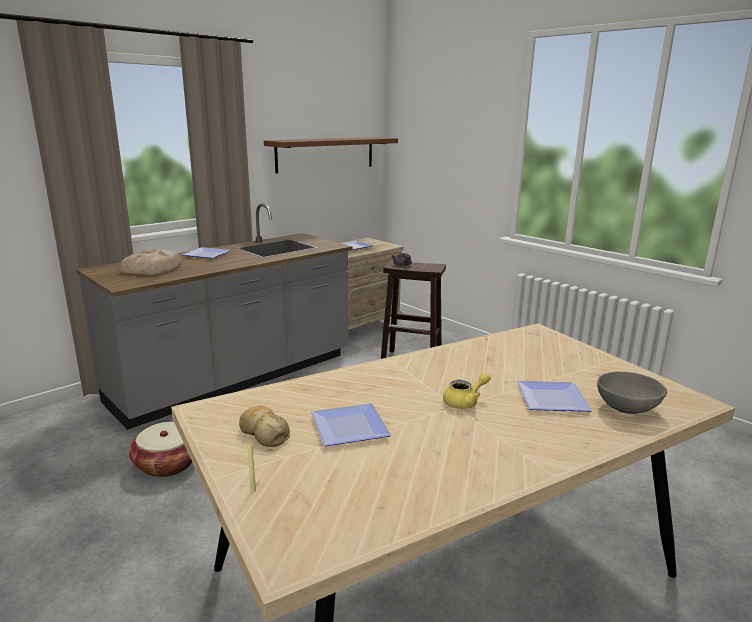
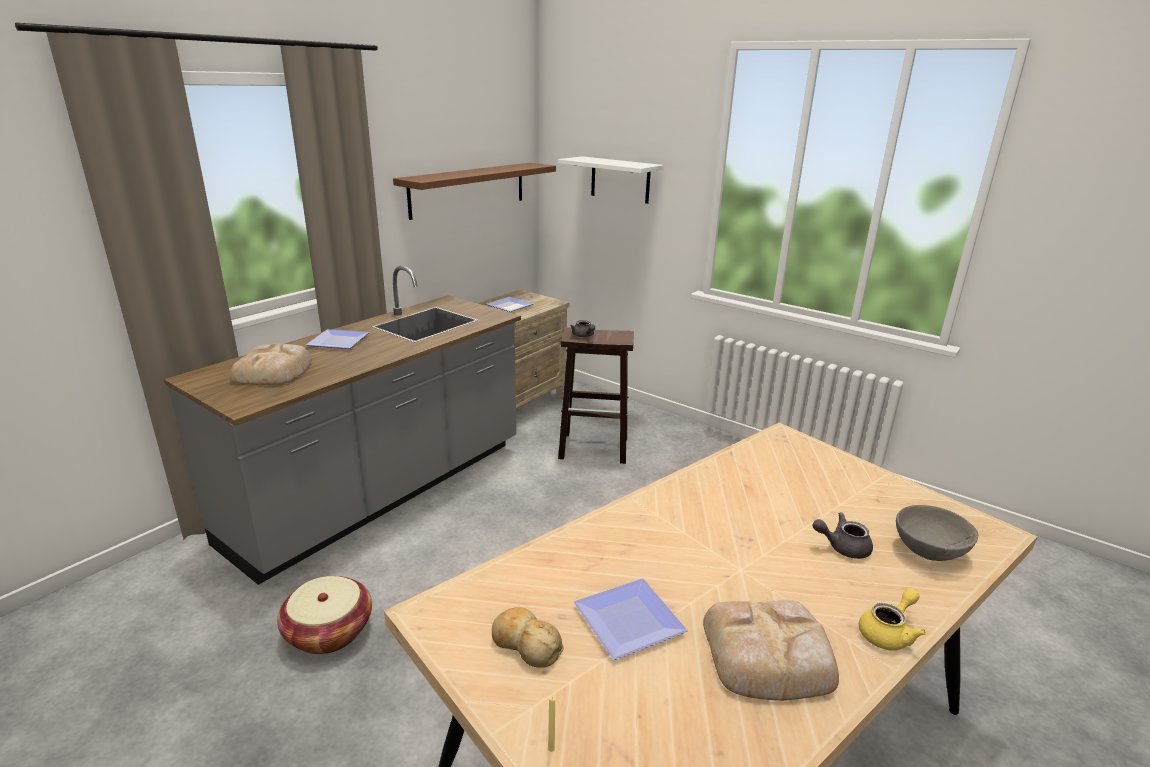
camera: 10 degrees left, 5 degrees up
(446, 148) = (620, 180): none -> white shelf
(452, 457) = (770, 656): none -> bread
(465, 402) = (748, 561): yellow teapot -> yellow teapot (888, 633)
(550, 400) = (842, 547): plate -> grey teapot

